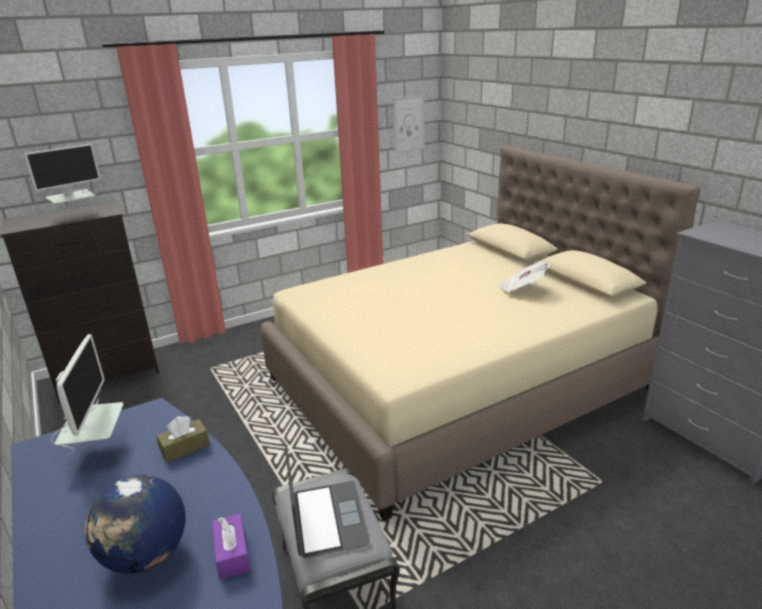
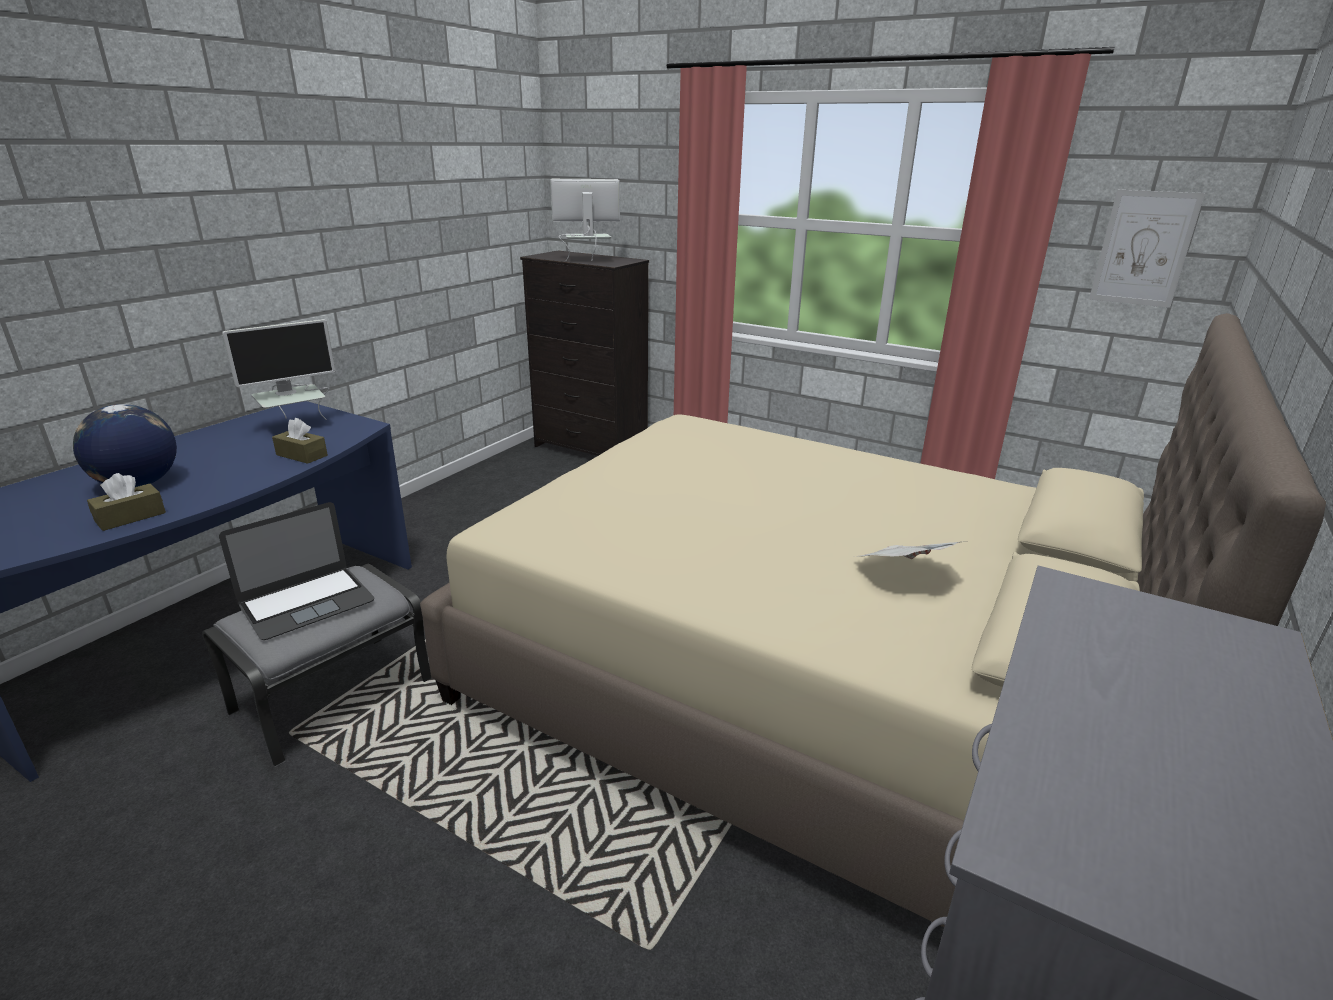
camera: 60 degrees right, 0 degrees up
(76, 217) = (587, 260): monitor -> monitor turned 150 degrees clockwise
(232, 554) = (130, 517): purple tissue box -> brown tissue box

